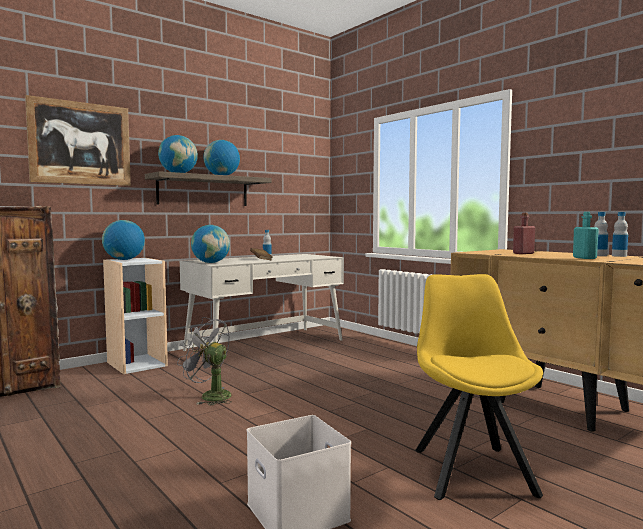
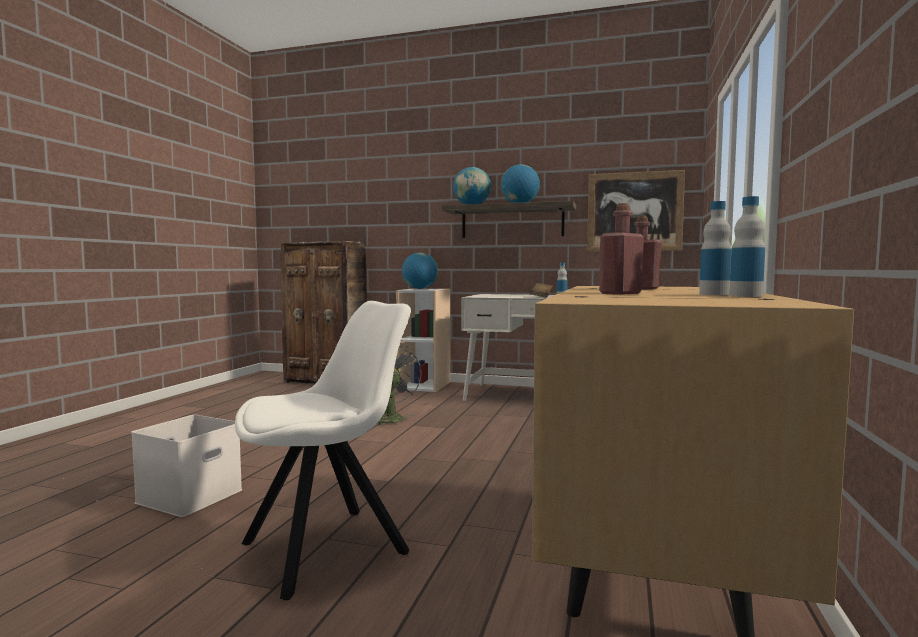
camera: 55 degrees right, 0 degrees up
(80, 143) = (400, 187): picture -> picture (634, 212)
(211, 262) = (481, 296): globe -> none
(471, 471) = (327, 548): yellow chair -> white chair
(584, 258) = (620, 293): turquoise bottle -> red bottle

